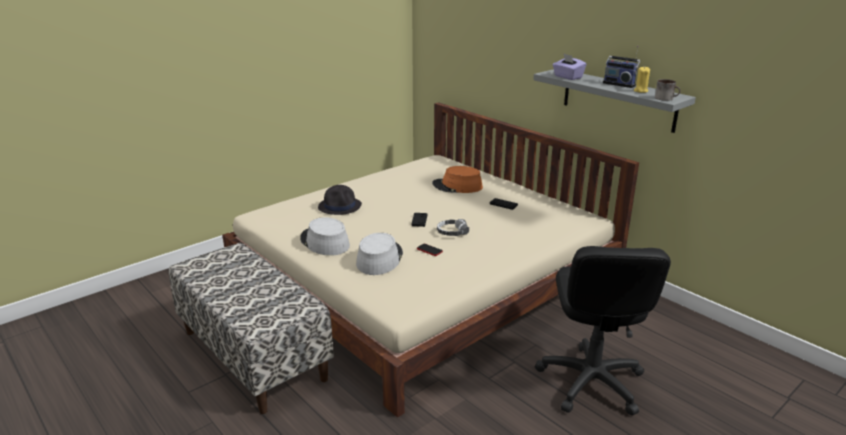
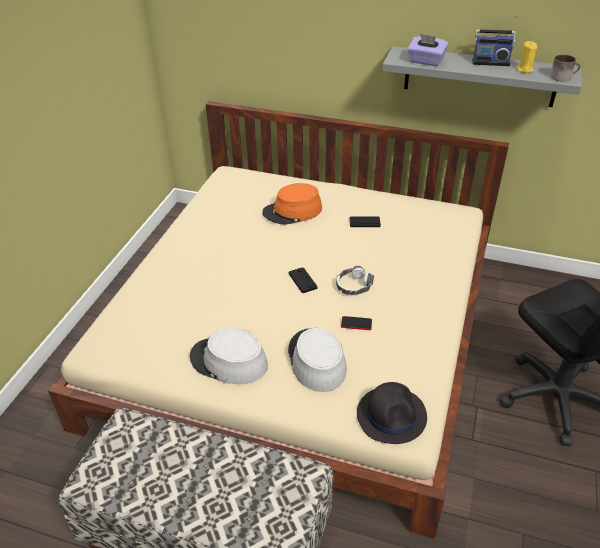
camera: 30 degrees left, 15 degrees up
(340, 206) = (192, 294): black hat -> black hat (391, 415)

